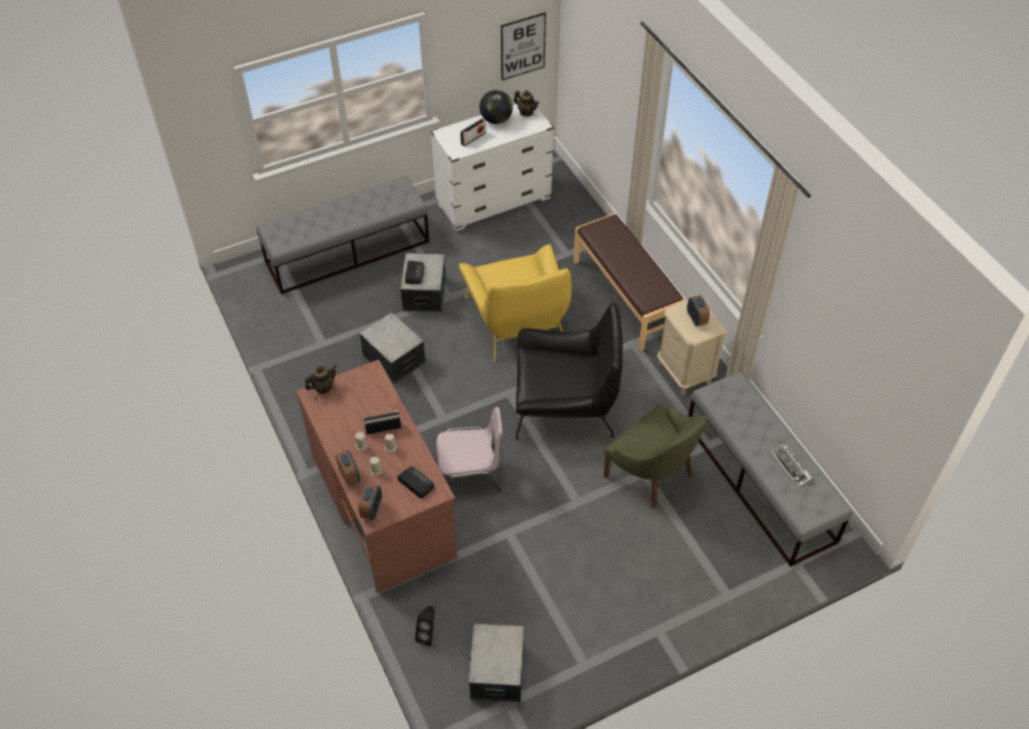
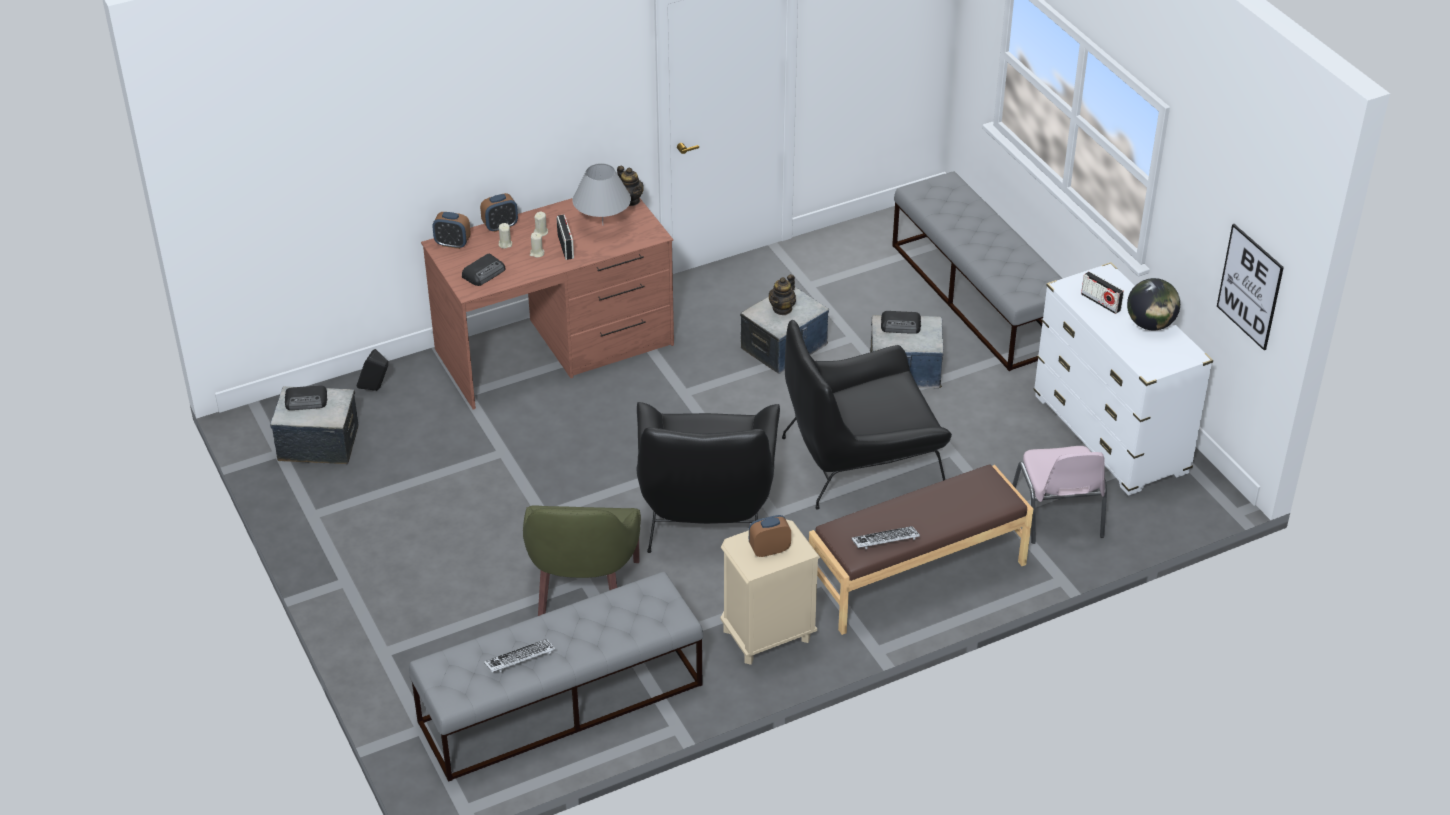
camera: 90 degrees right, 10 degrees down
(355, 404) = (603, 225): none -> grey table lamp
(470, 472) = (596, 418): pink chair -> pink chair (1058, 514)
(490, 658) = (307, 401): none -> radio
(517, 320) = (861, 459): yellow armchair -> black armchair
(526, 112) = (1176, 355): teapot -> teapot (782, 309)
(652, 474) = (582, 589): green armchair -> green armchair turned 45 degrees counterclockwise
(654, 278) = (885, 541): none -> keyboard

